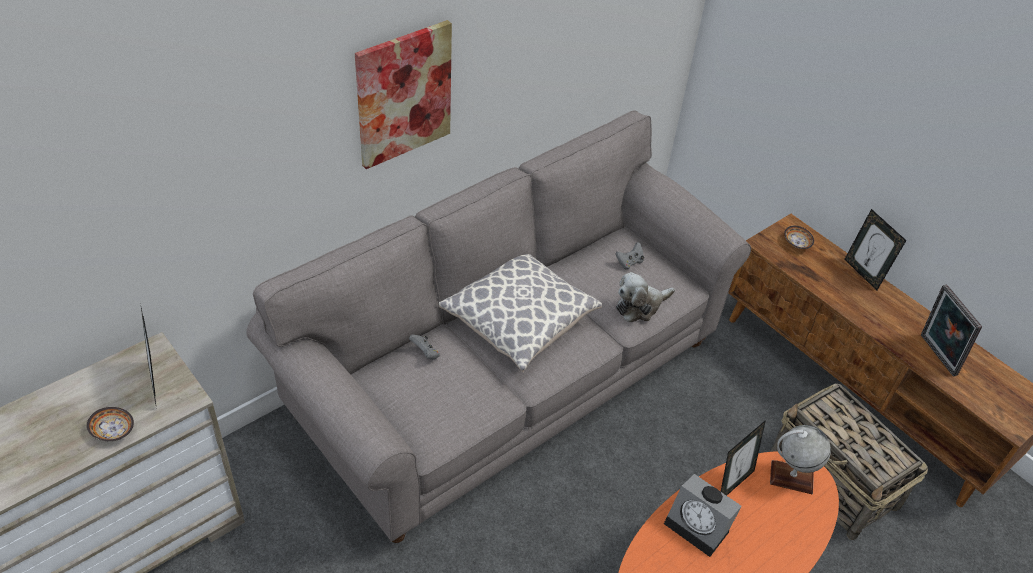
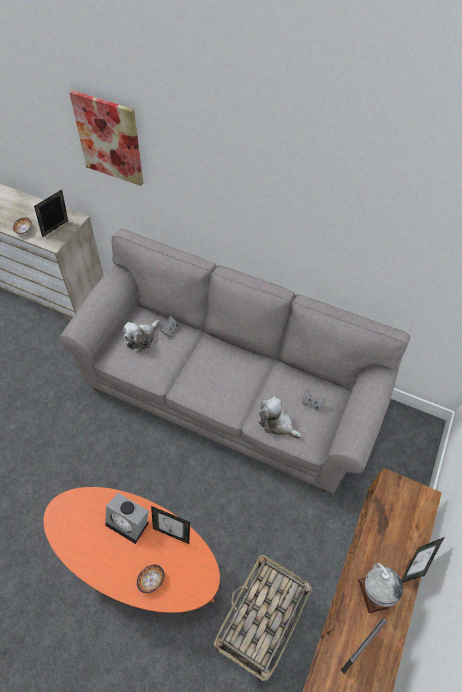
camera: 65 degrees right, 10 degrees up
(403, 94) = (236, 194): picture -> picture (109, 139)
(417, 391) = (142, 338): none -> plush toy
(519, 322) = (222, 365): pillow -> none
(699, 527) = (129, 523): alarm clock -> alarm clock turned 75 degrees counterclockwise
(791, 477) = (195, 570): globe -> globe (373, 593)
(796, 243) = (408, 506): bowl -> bowl (151, 580)

